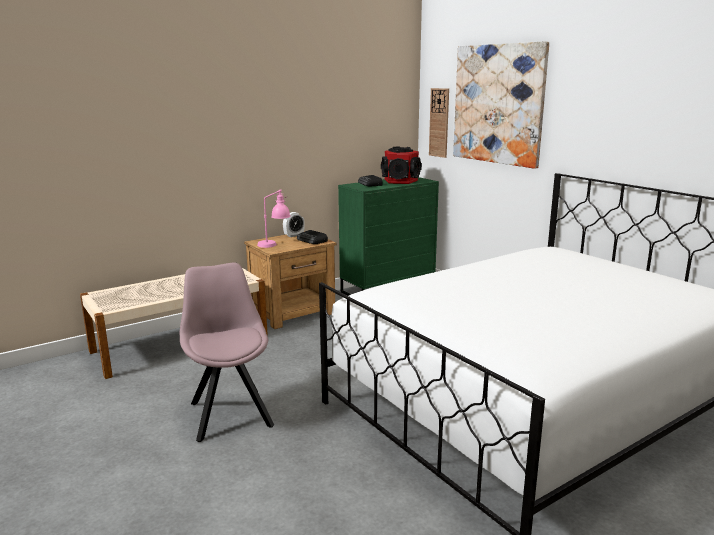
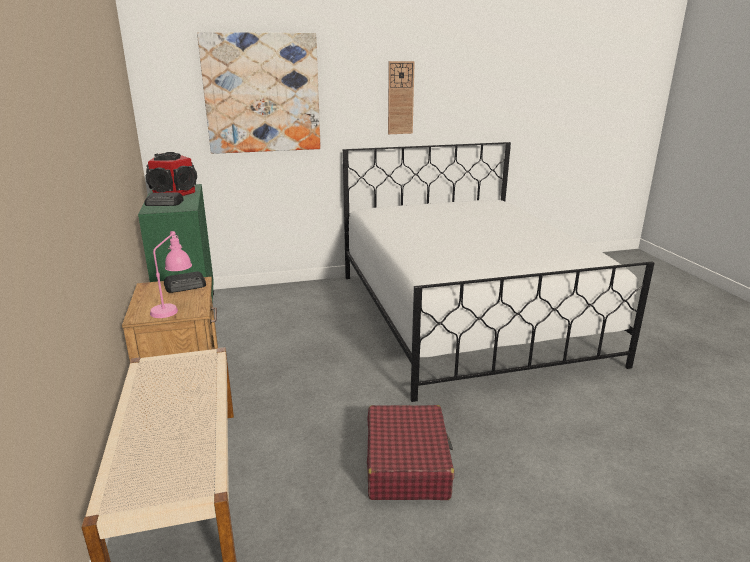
camera: 70 degrees left, 5 degrees up
(230, 414) = (407, 464): pink chair -> red suitcase
(294, 235) = (147, 292): alarm clock -> none
(439, 122) = (176, 120): wall clock -> wall clock (400, 98)

